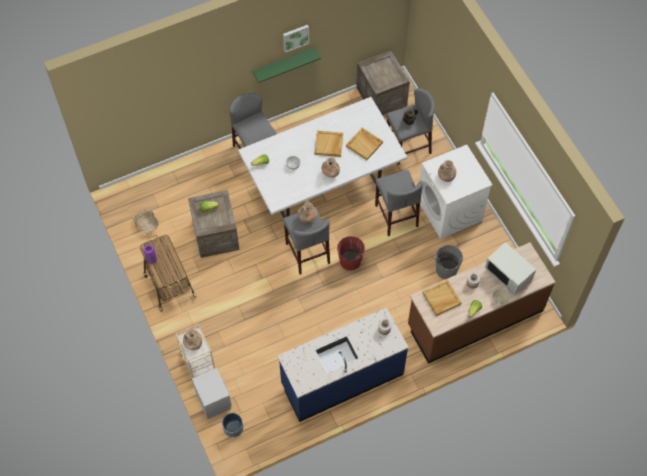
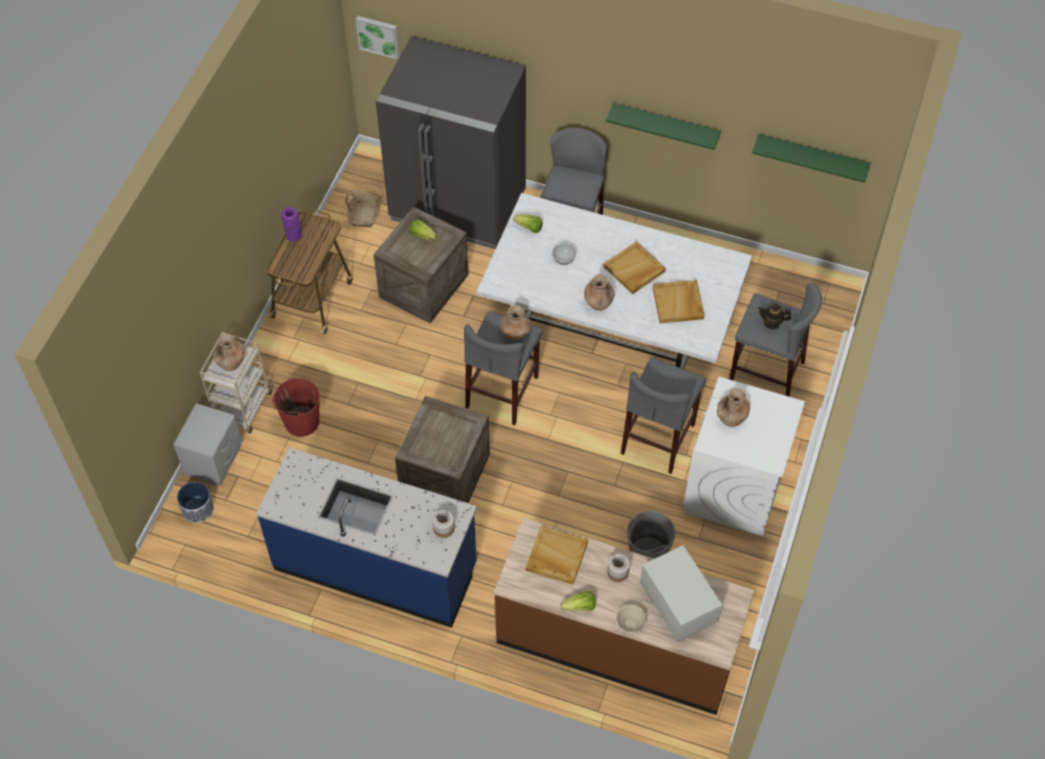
camera: 45 degrees right, 5 degrees down
(187, 182) = (458, 205): none -> grey fridge
(295, 37) = (692, 91): picture -> picture (378, 36)
(350, 261) = (541, 443): red bucket -> red bucket (301, 421)
(365, 29) = (812, 157): none -> green shelf
(381, 97) = (800, 288): crate -> crate (445, 475)
(508, 274) = (677, 603): white microwave -> white microwave turned 150 degrees clockwise

